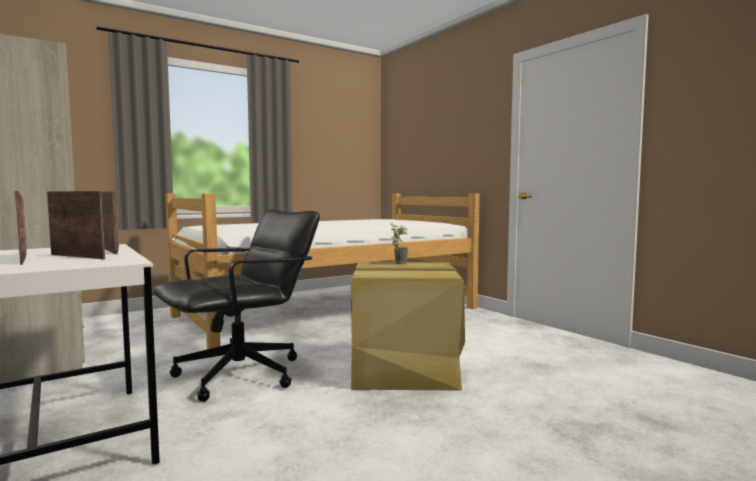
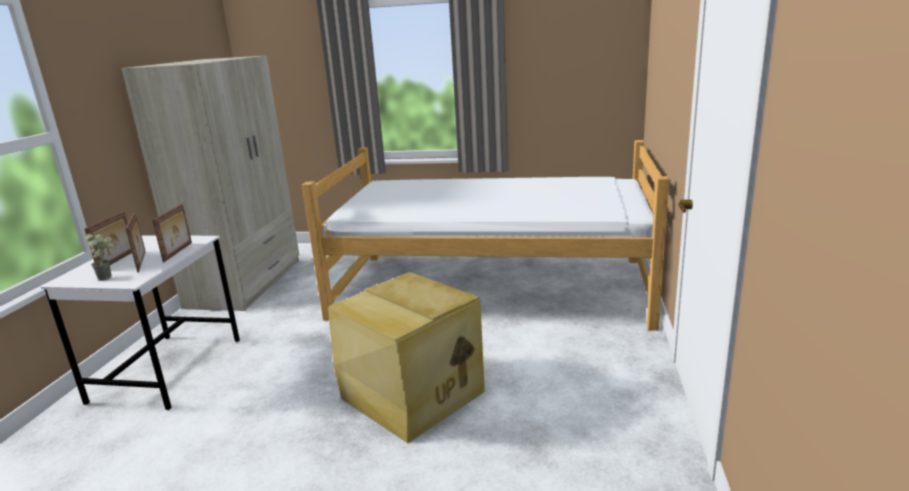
camera: 45 degrees right, 15 degrees up
(241, 375) = (310, 349): black office chair -> none
(400, 263) = (426, 287): potted plant -> potted plant (109, 277)

